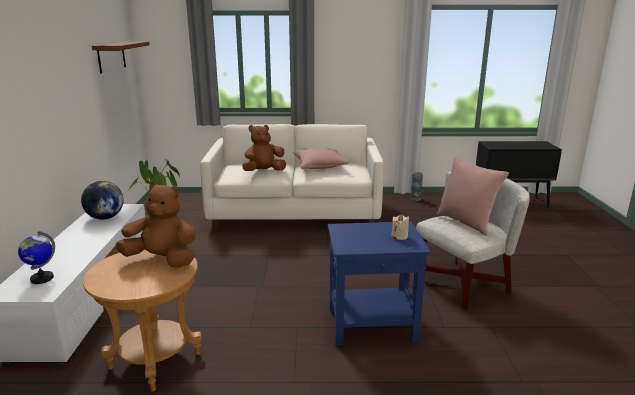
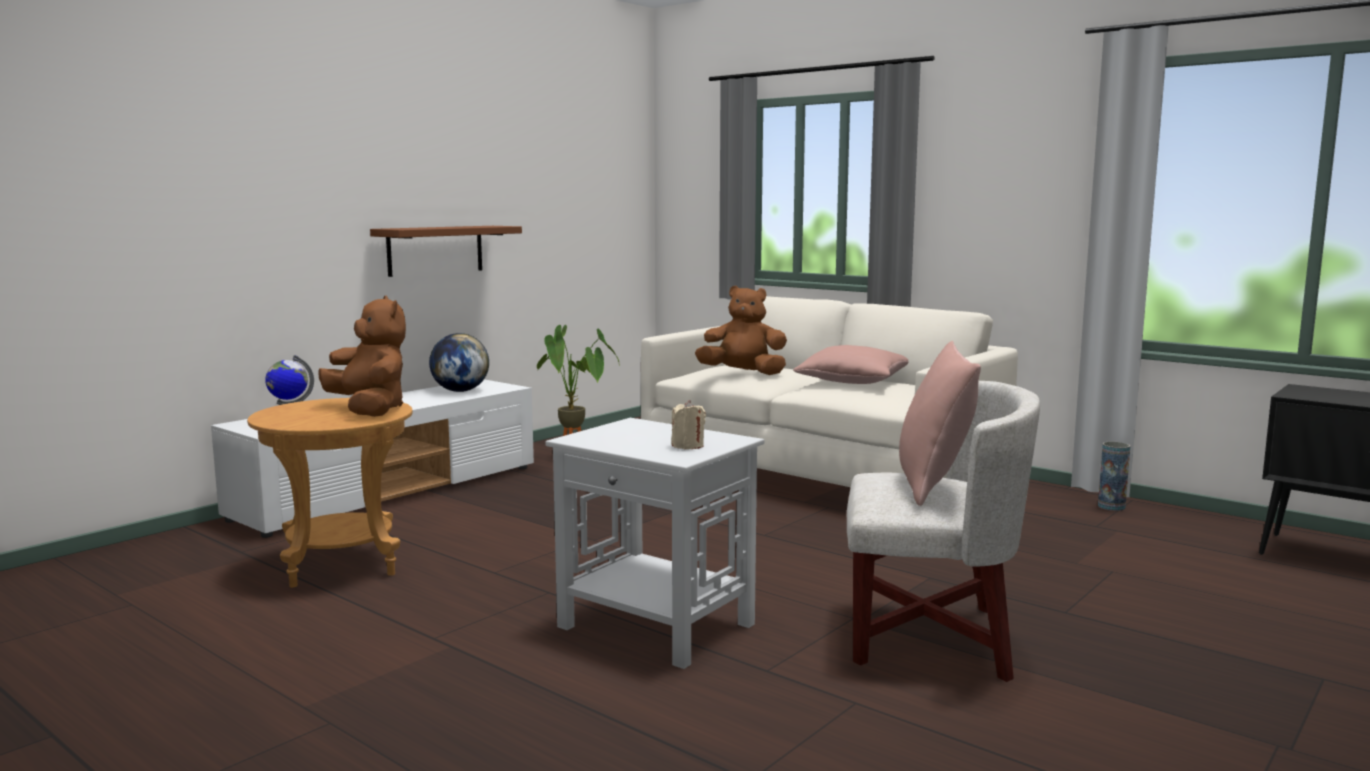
camera: 40 degrees right, 10 degrees down
(111, 56) = (586, 171): brown shelf -> brown shelf (435, 250)
(373, 324) = (658, 626): blue side table -> white side table

